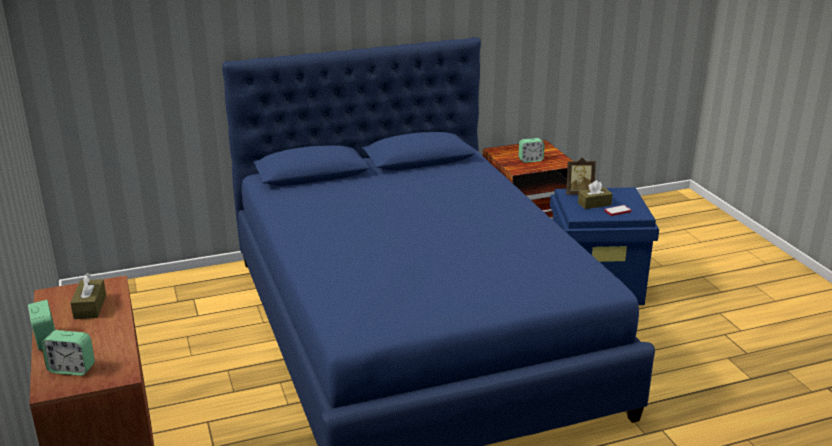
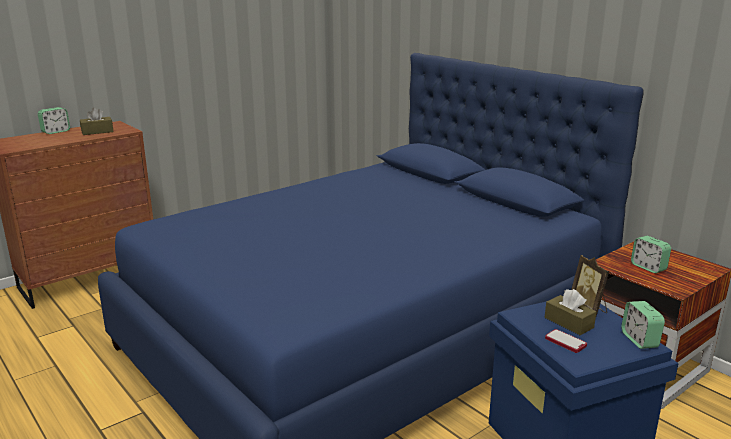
camera: 70 degrees right, 5 degrees down
(72, 369) = (20, 140): alarm clock -> alarm clock (639, 340)

